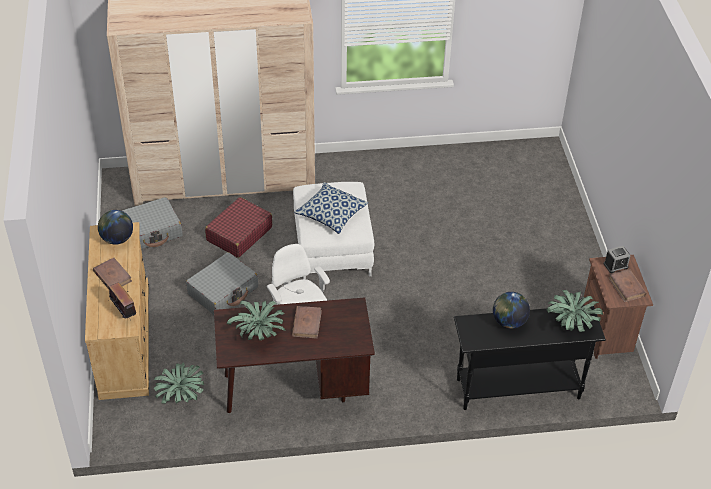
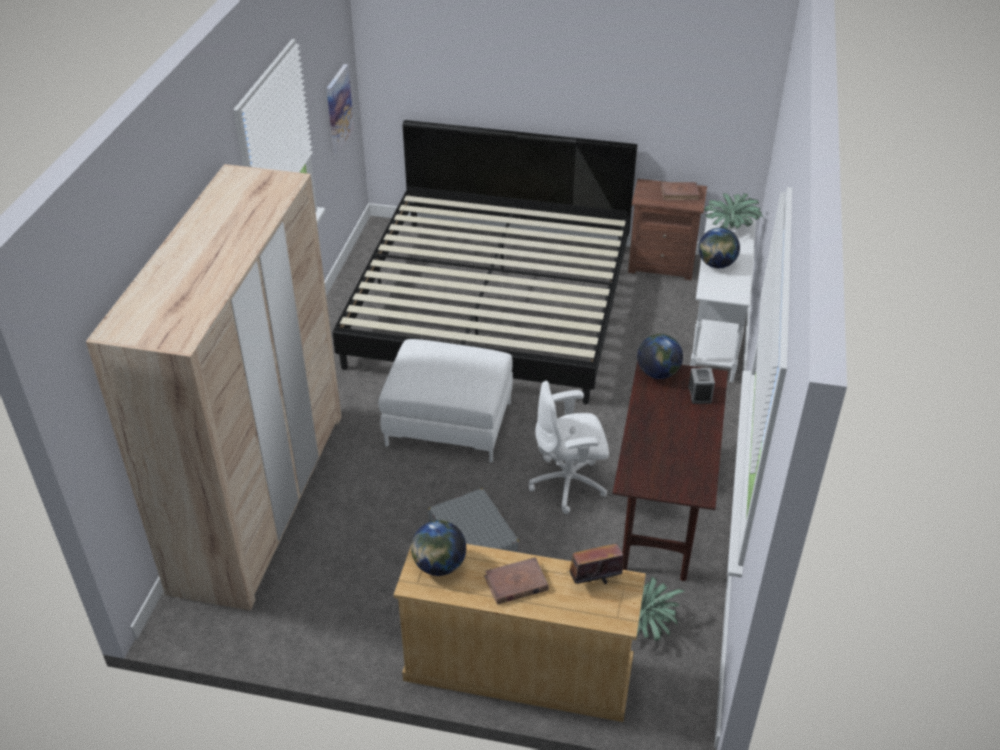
camera: 70 degrees left, 5 degrees down
(150, 231) = (316, 601): grey suitcase -> none
(239, 234) = (376, 505): red suitcase -> none
(259, 333) = (668, 457): potted plant -> none
(307, 323) = (664, 413): brown book -> none
(331, 214) = (455, 372): pillow -> none
(352, 312) = (658, 373): none -> globe
(484, 237) = (492, 304): none -> bed
(517, 388) = (714, 339): black console table -> white console table
(524, 34) = (338, 109): none -> picture
(615, 265) = (648, 191): alarm clock -> alarm clock (700, 394)

